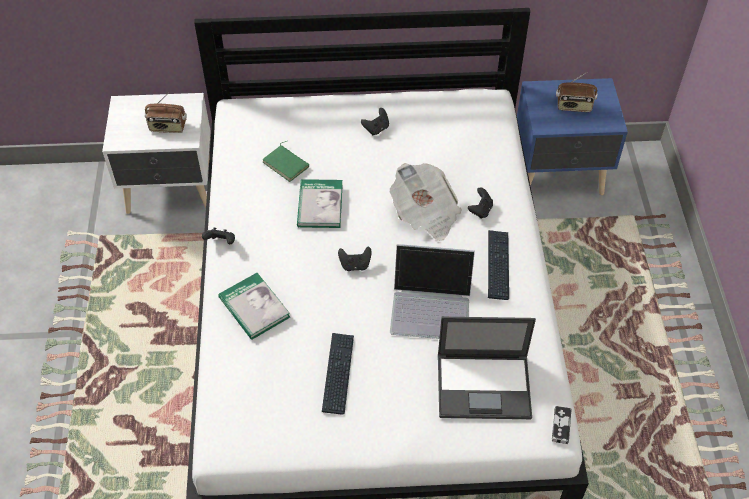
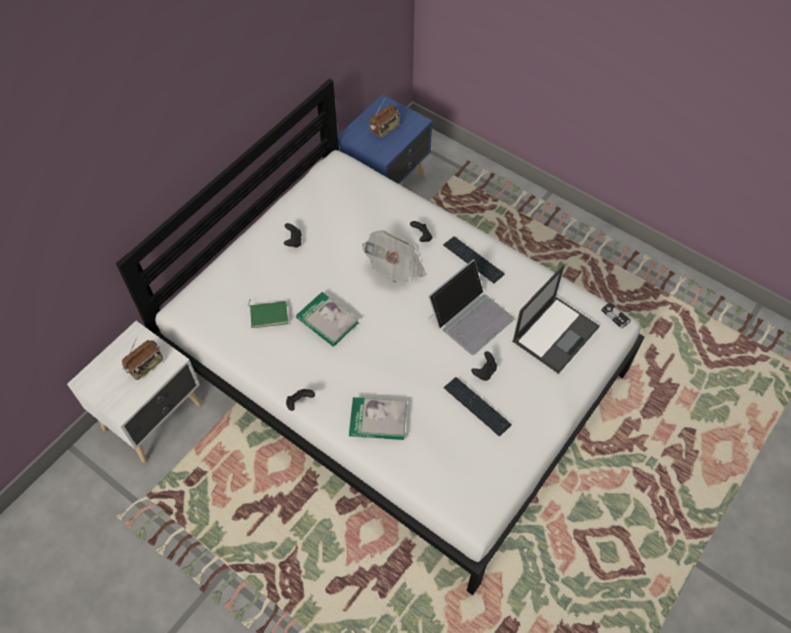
camera: 50 degrees left, 5 degrees up
(355, 265) = (398, 336): black game controller -> black game controller (484, 372)

